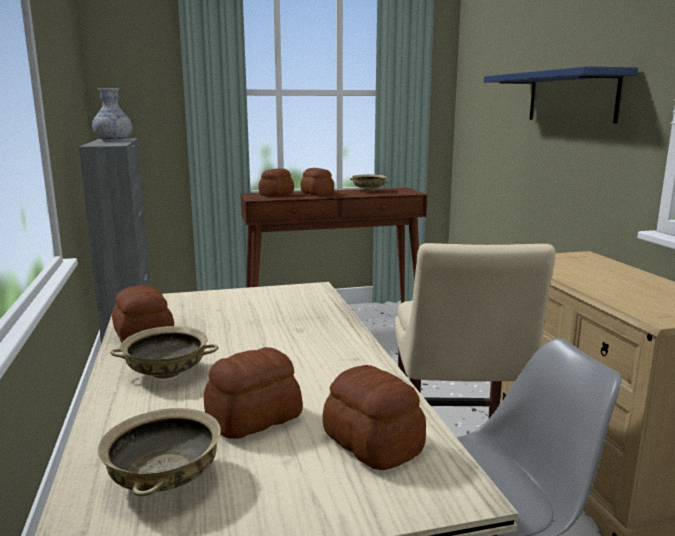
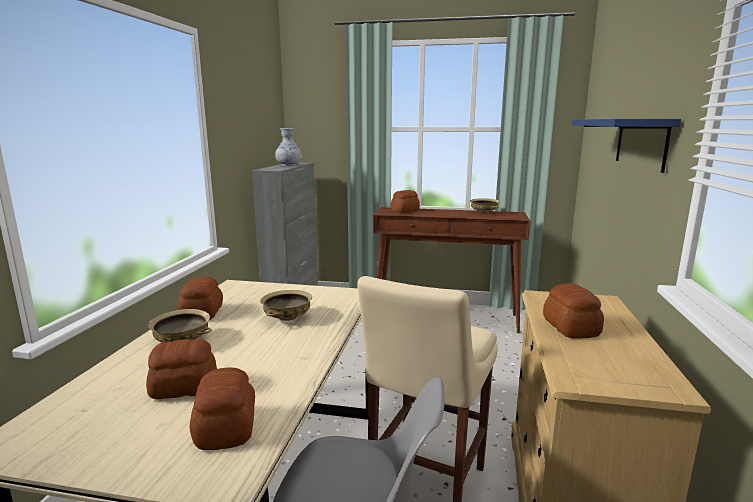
camera: 25 degrees right, 0 degrees up
(164, 479) = (88, 415): beige bowl -> beige bowl (287, 318)
(317, 193) = (437, 212): bread -> bread (571, 327)

